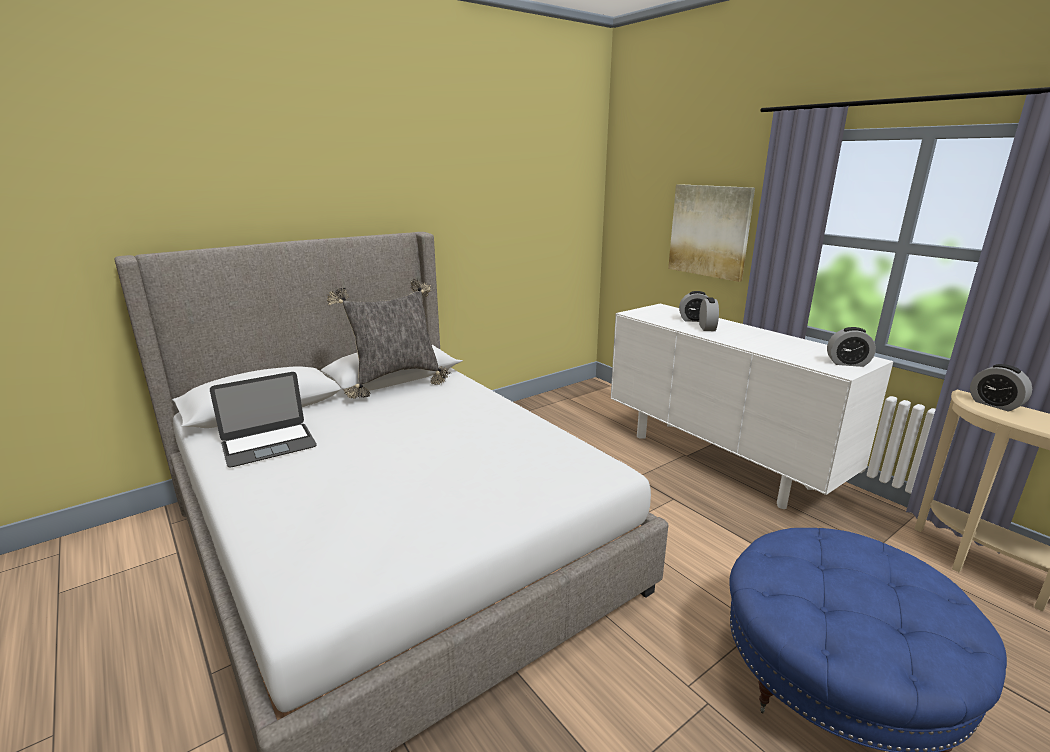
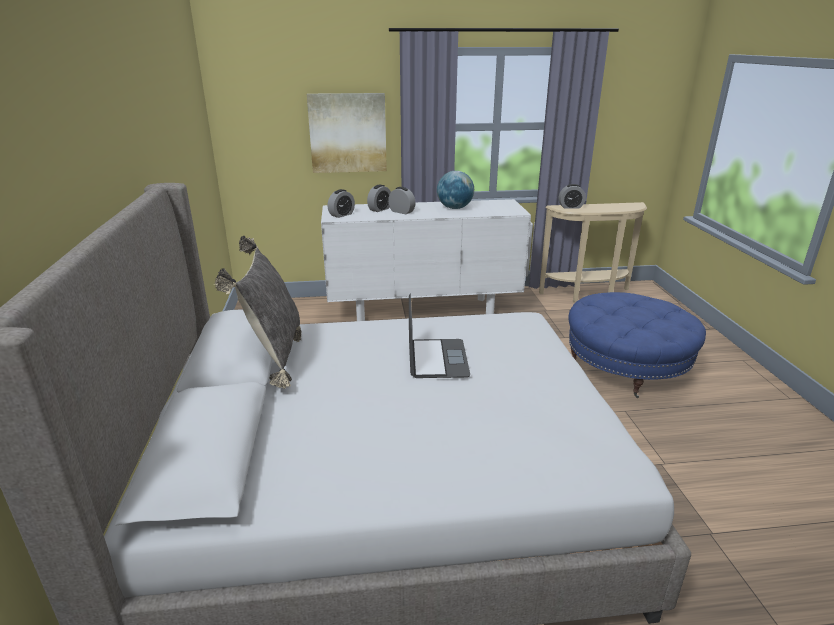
camera: 60 degrees left, 5 degrees up
(269, 444) = (332, 461): laptop -> laptop (437, 358)
(774, 343) = (455, 208): none -> globe
(847, 363) = (507, 207): alarm clock -> alarm clock (341, 215)

